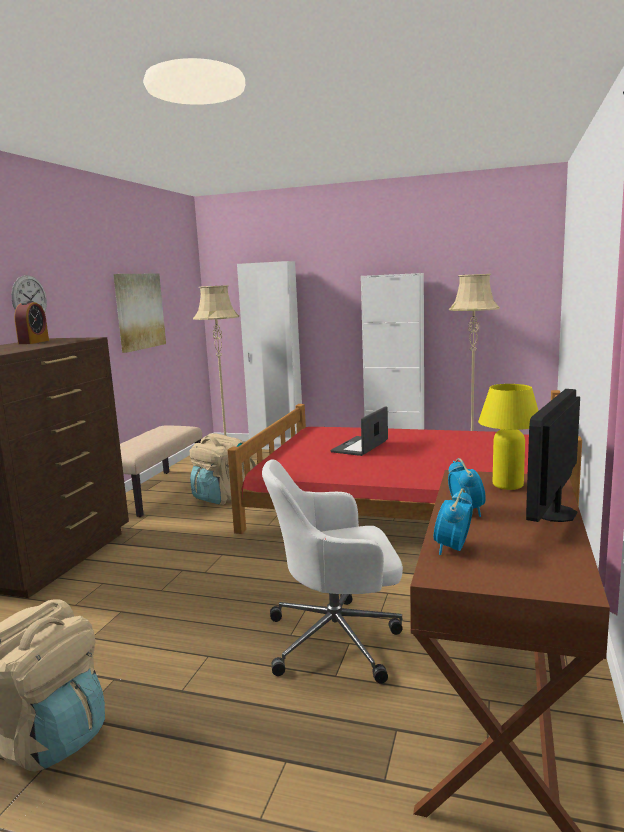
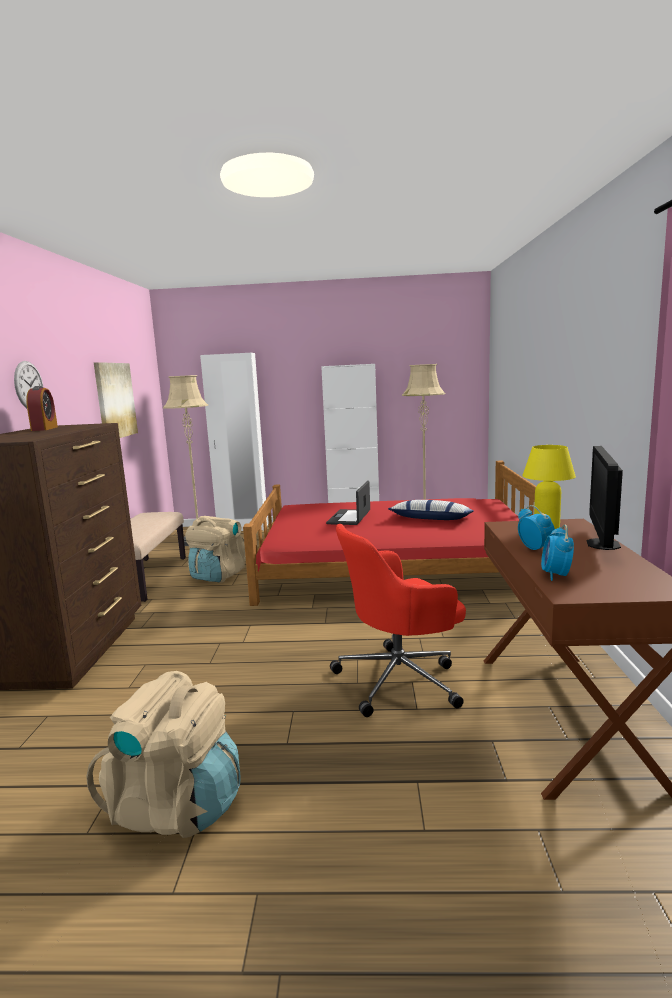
camera: 15 degrees left, 0 degrees up
(337, 639) = (400, 680): white office chair -> red office chair
(448, 455) = (431, 519): none -> pillow

